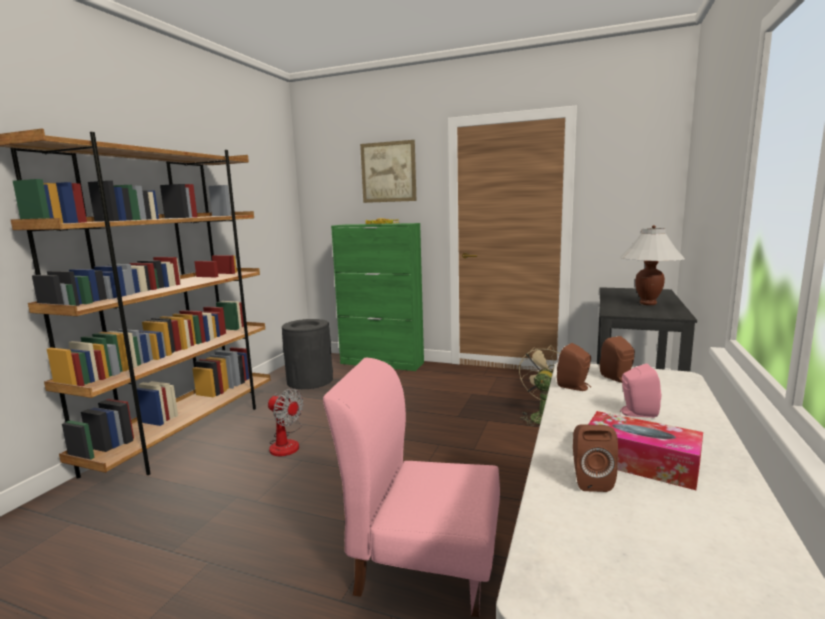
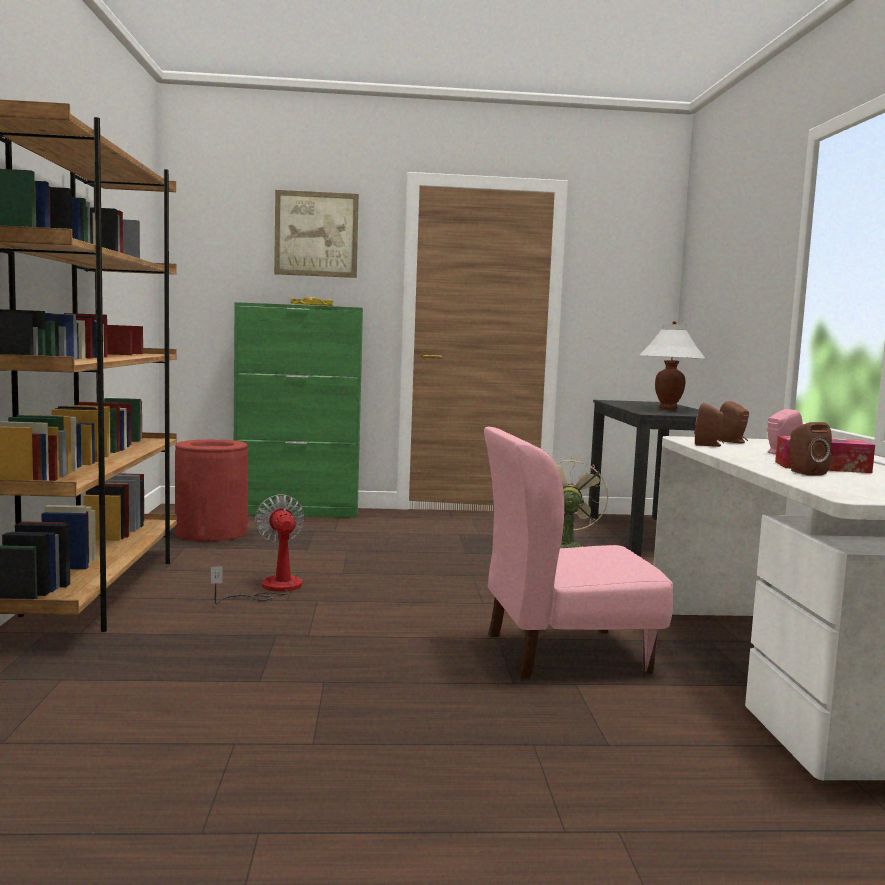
camera: 25 degrees left, 5 degrees down
(286, 443) = (271, 589): fan -> fan turned 120 degrees counterclockwise
(310, 380) = (211, 533): black trash can -> red trash can

